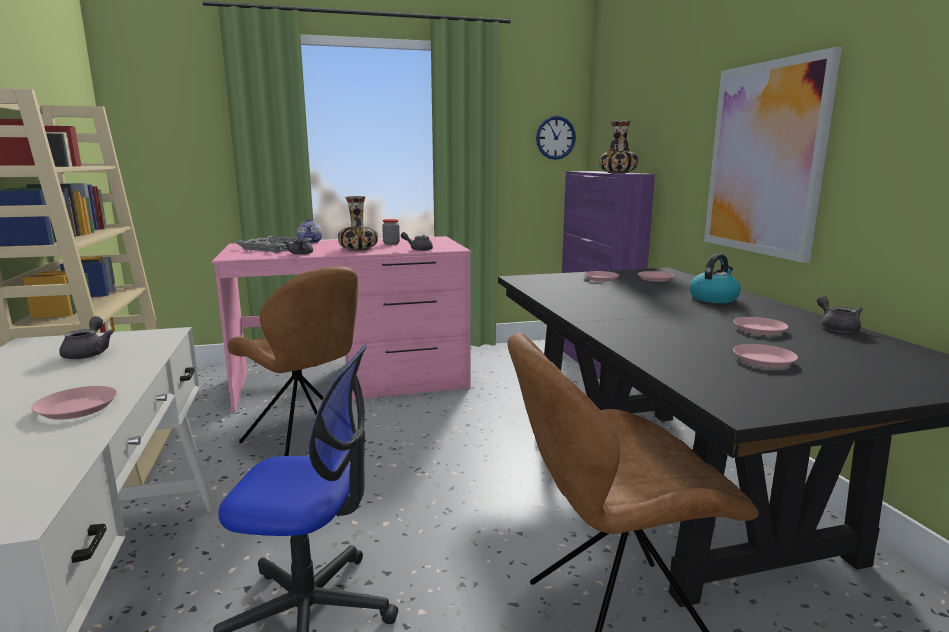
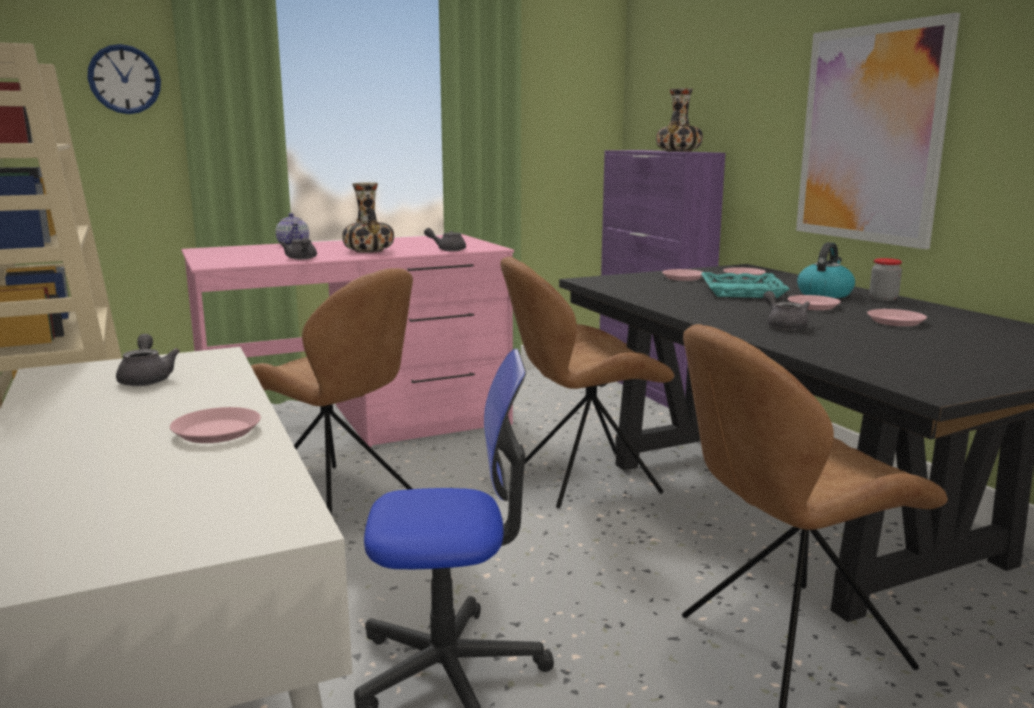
camera: 10 degrees left, 0 degrees up
(275, 247) = (255, 252): grey tray -> none
(391, 244) = (403, 244): jar -> jar (883, 299)
(504, 442) = (583, 479): none -> brown chair
(555, 138) = (586, 108): wall clock -> wall clock (124, 79)
(640, 293) = (741, 291): none -> turquoise tray
(764, 360) = (921, 348): pink plate -> pink plate (813, 306)
(836, 327) = (969, 316): grey teapot -> grey teapot (784, 326)

